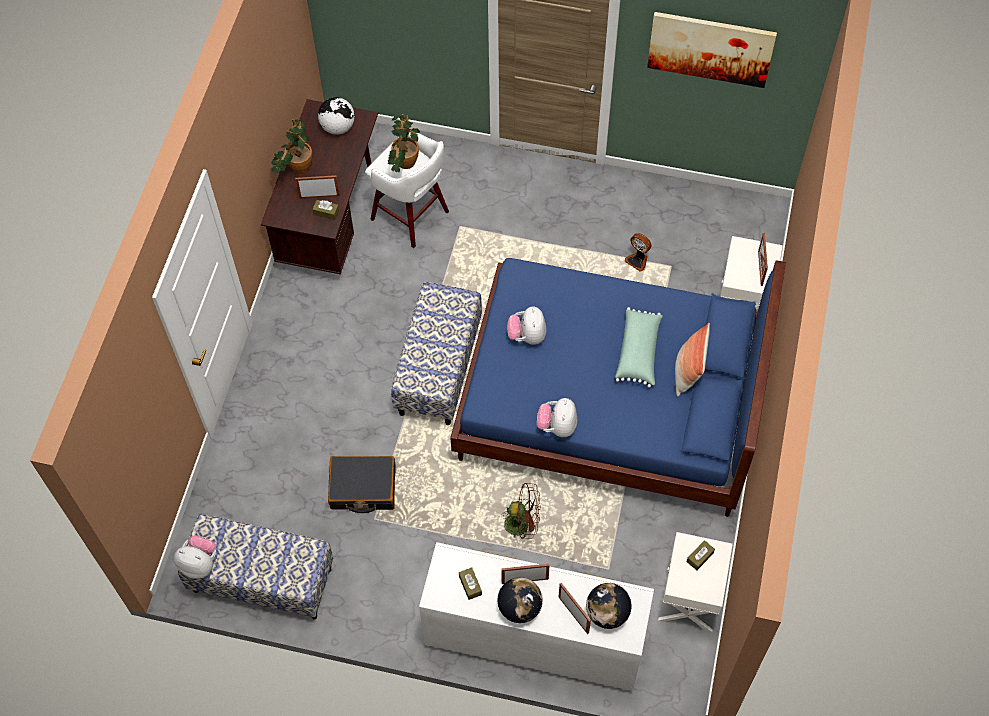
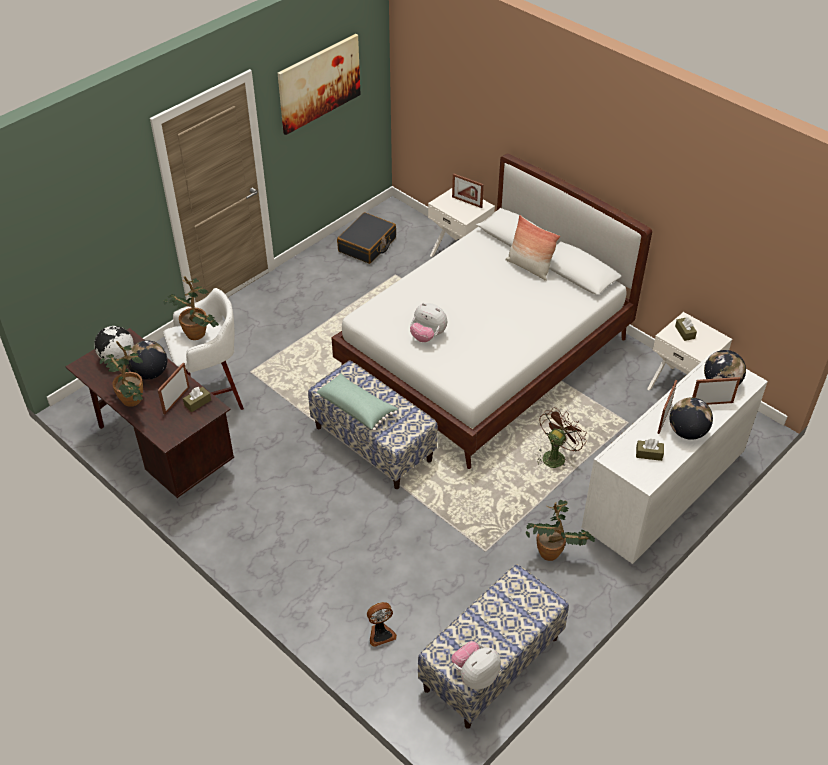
camera: 60 degrees left, 15 degrees down
(336, 160) = (150, 373): none -> globe
(363, 488) = (449, 546): black suitcase -> black suitcase (367, 245)
(403, 576) = (554, 555): none -> potted plant
(557, 426) = (523, 354): plush toy -> none
(610, 404) = (486, 358): blue bed -> white bed
(637, 260) = (375, 289): fan -> fan (381, 633)
(639, 352) = (492, 283): green pillow -> green pillow (356, 407)

